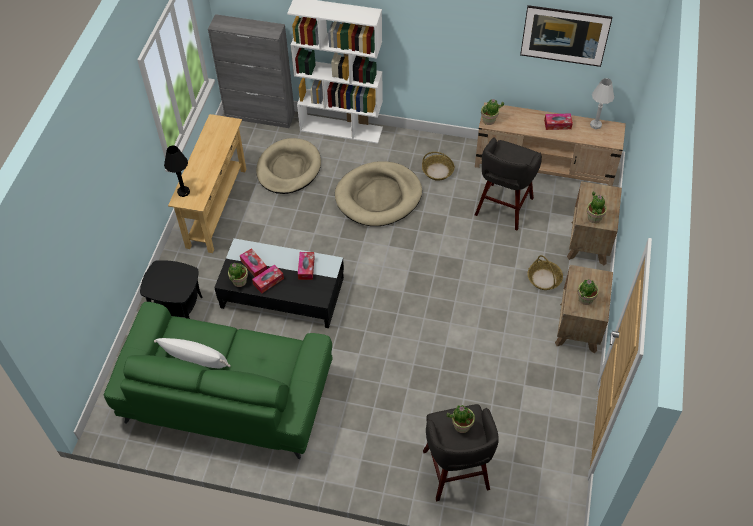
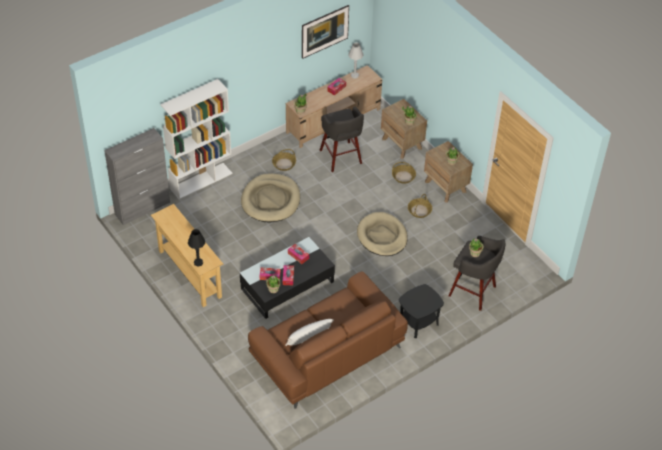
camera: 50 degrees left, 5 degrees down
(177, 307) = (242, 337): black side table -> black side table (418, 322)
(227, 394) = (327, 352): green sofa -> brown sofa
(288, 168) = (201, 223): beige dog bed -> beige dog bed (382, 236)
(513, 329) = (419, 211): none -> basket

